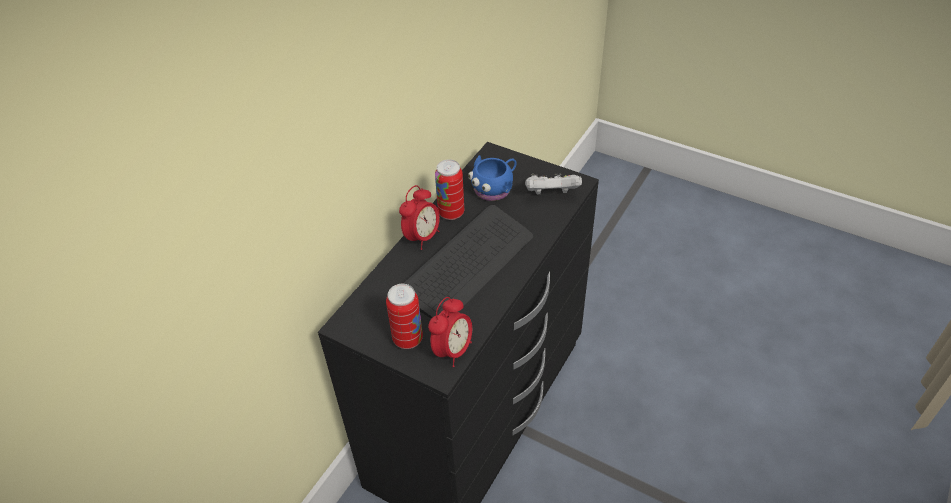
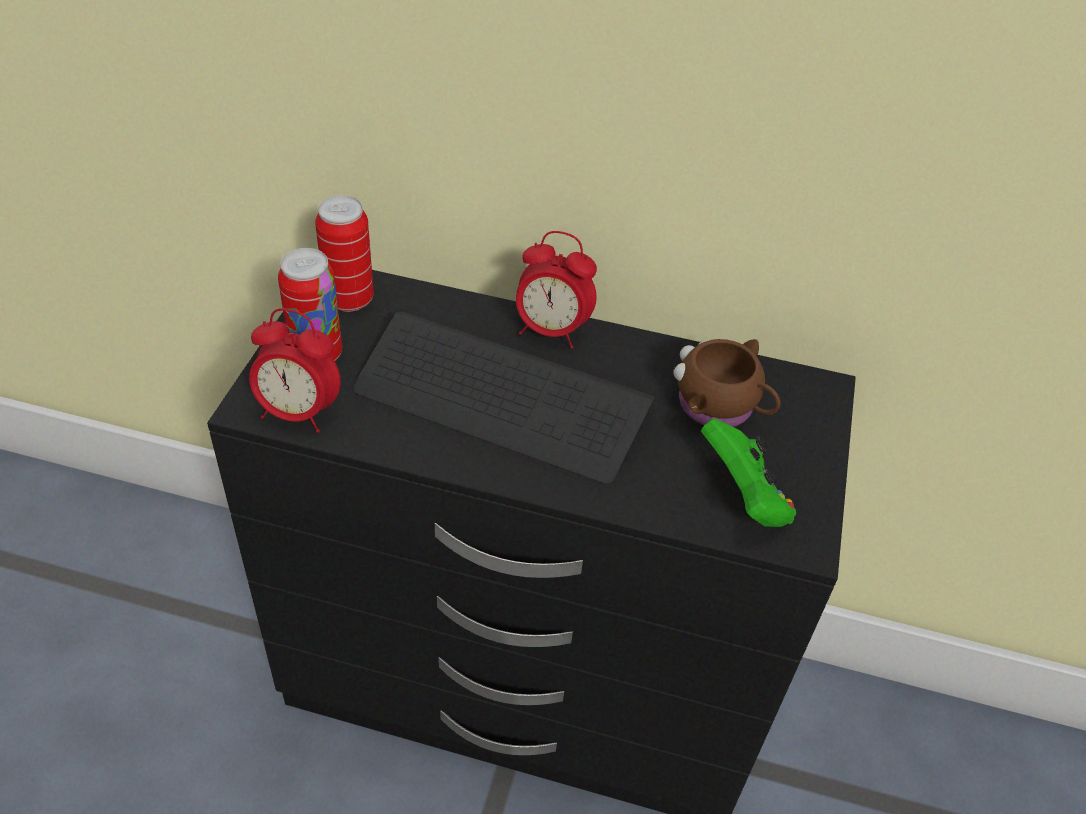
camera: 70 degrees right, 0 degrees up
(451, 213) = (627, 357): can -> can (349, 299)
(495, 188) = (721, 407): blue mug -> brown mug
(551, 194) = (744, 498): white game controller -> green game controller

